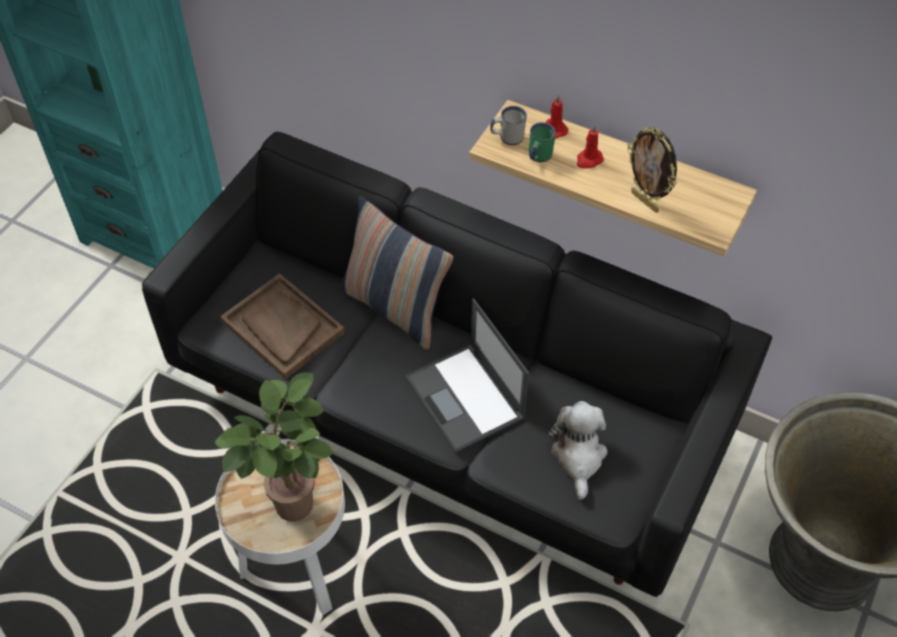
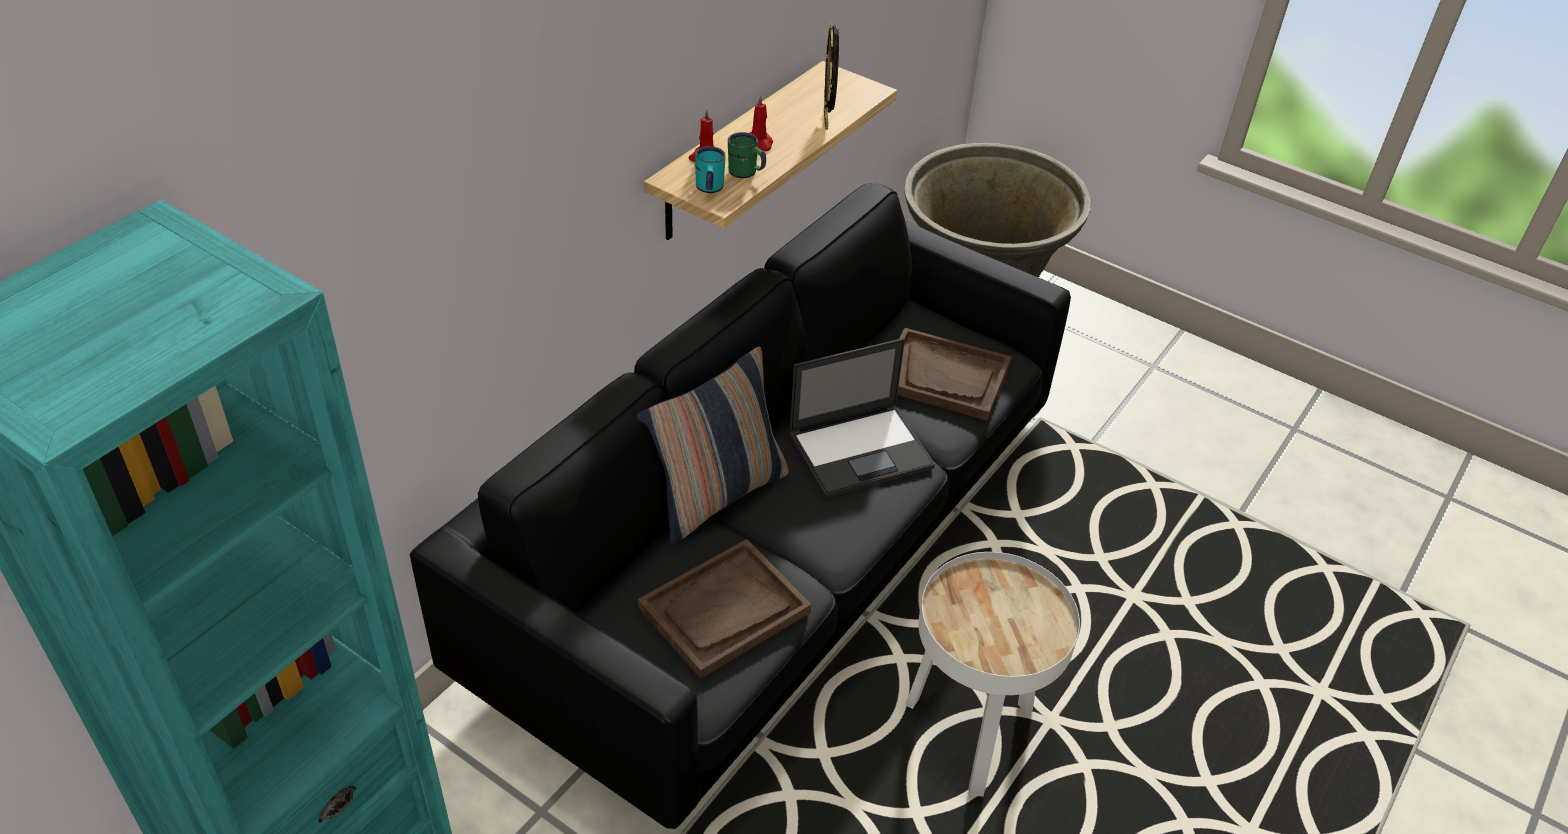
camera: 85 degrees left, 10 degrees down
(295, 511) = (1017, 603): potted plant -> none
(507, 137) = (709, 189): white mug -> turquoise mug
(578, 457) = (944, 376): plush toy -> brown tray
(645, 201) = (827, 120): picture frame -> picture frame turned 120 degrees clockwise

